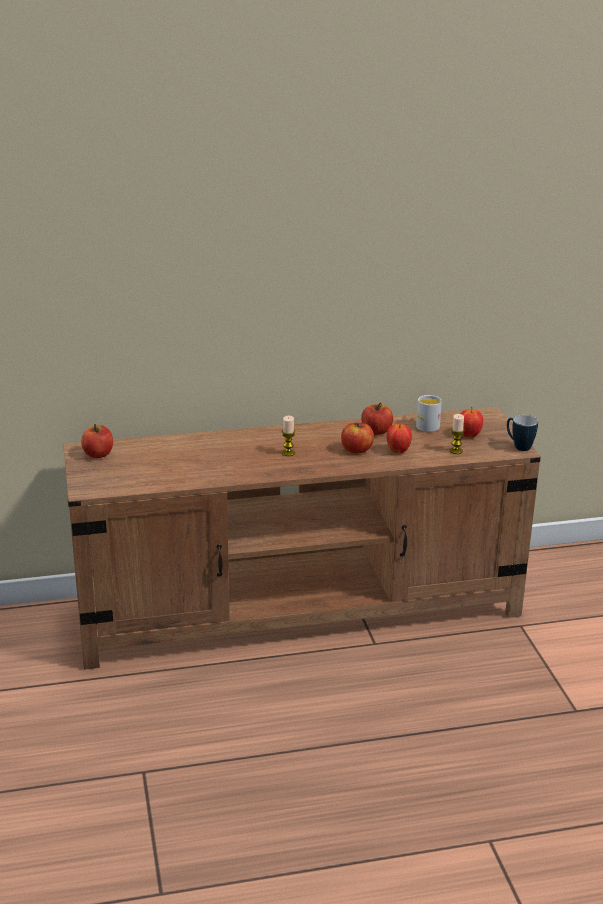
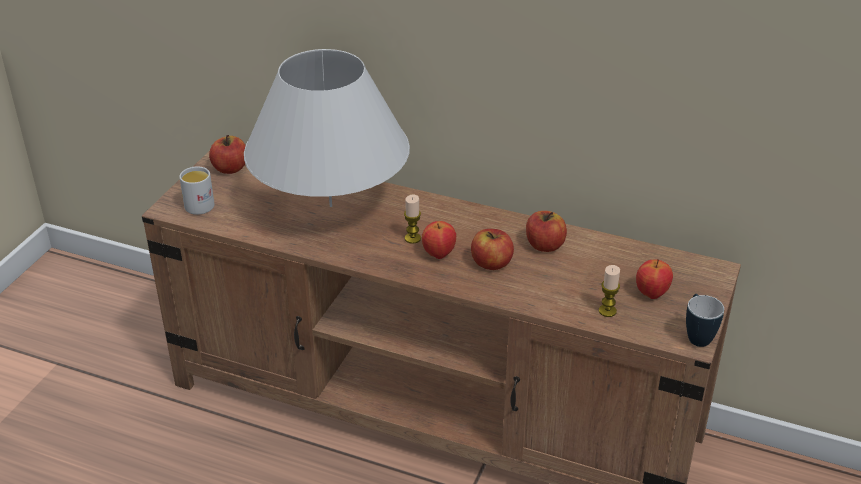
camera: 35 degrees right, 10 degrees up
(207, 453) = (331, 206): none -> white table lamp
(398, 451) = (537, 283): apple -> apple (439, 254)
(425, 425) = (613, 258): white mug -> white mug (201, 203)

